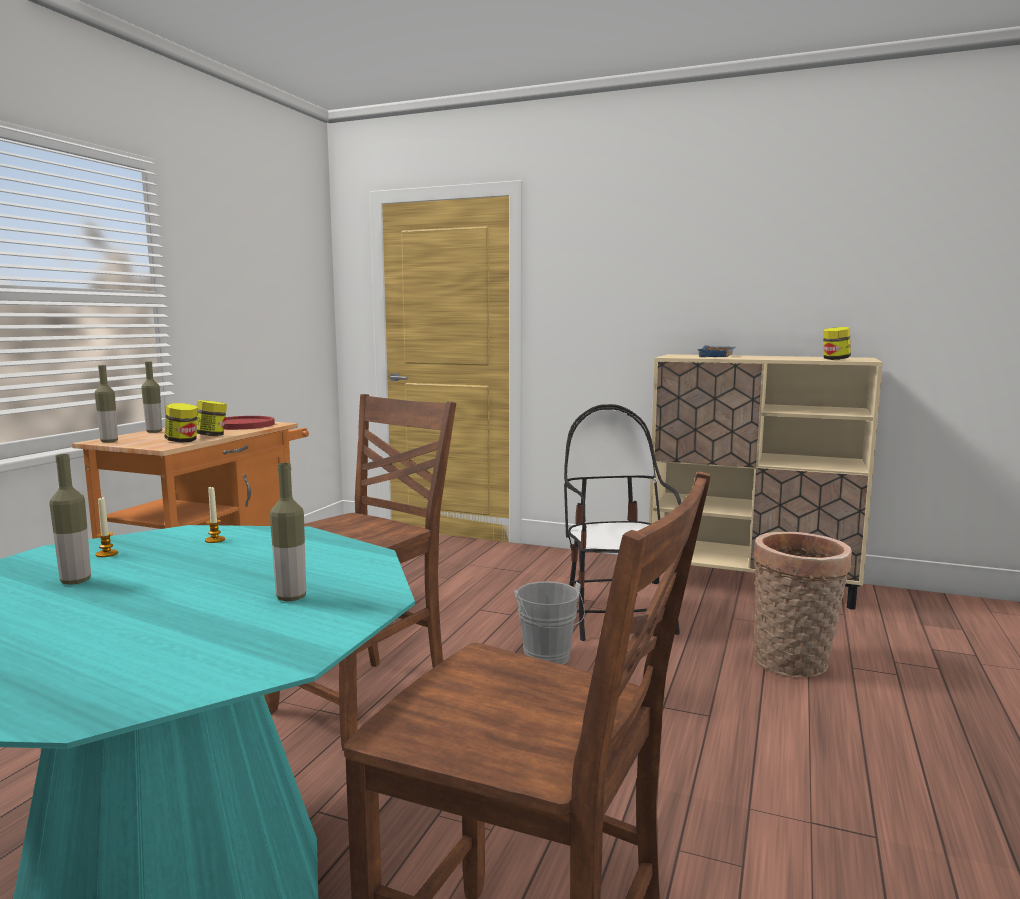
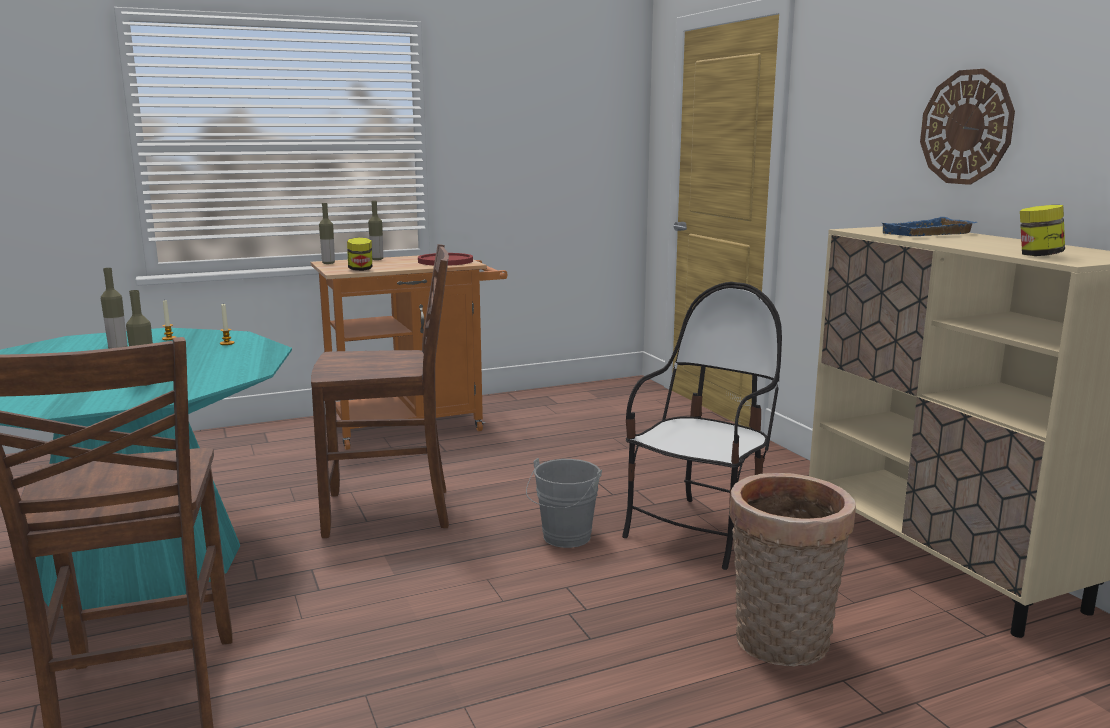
camera: 45 degrees right, 5 degrees up
(211, 436) = (392, 268): jar -> none
(709, 283) = (966, 127): none -> wall clock

